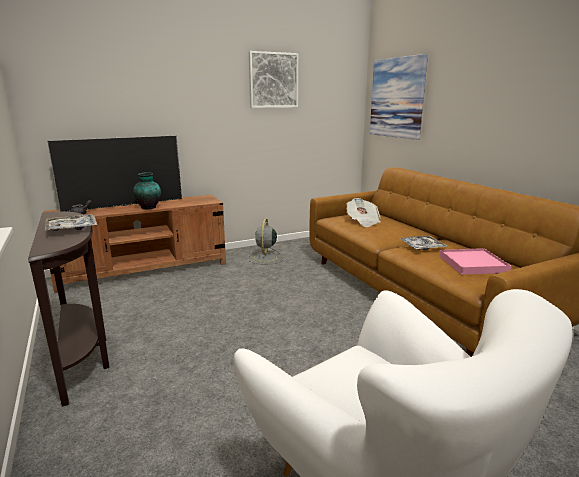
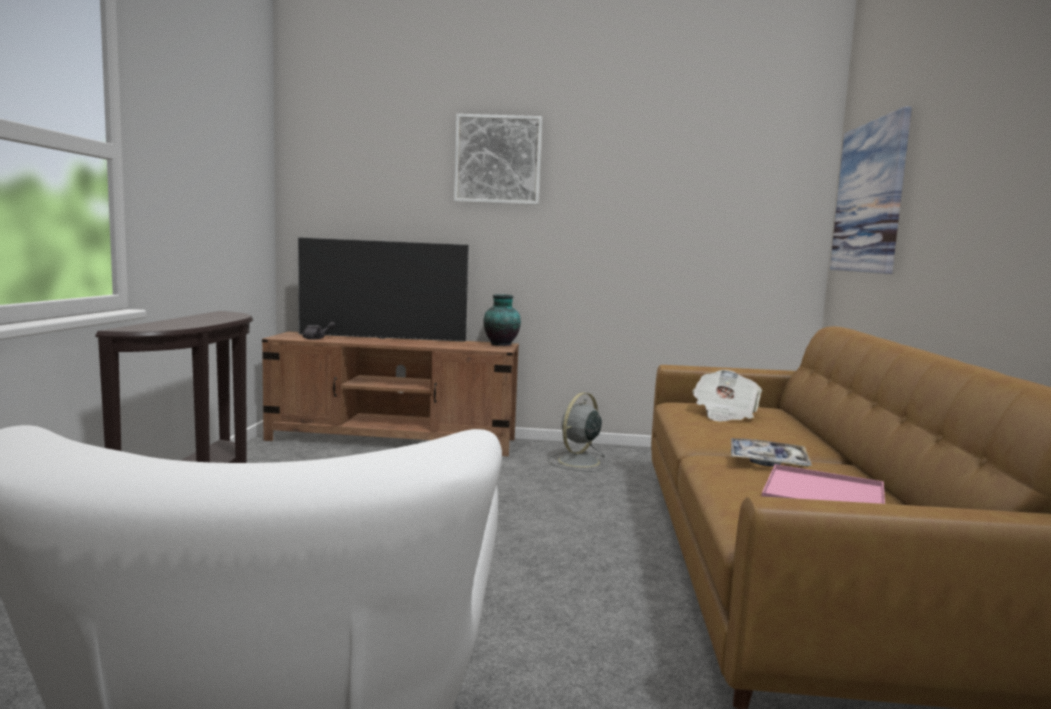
camera: 30 degrees right, 10 degrees down
(72, 228) = (202, 321): tray -> none
(149, 207) = (404, 344): vase -> vase (501, 344)
(273, 80) = (643, 169): picture -> picture (498, 160)

